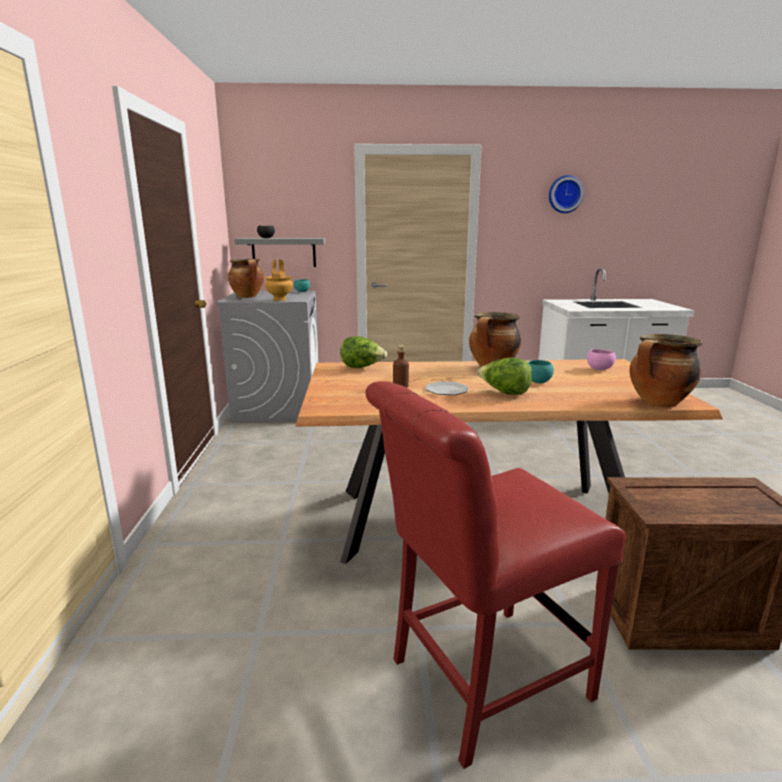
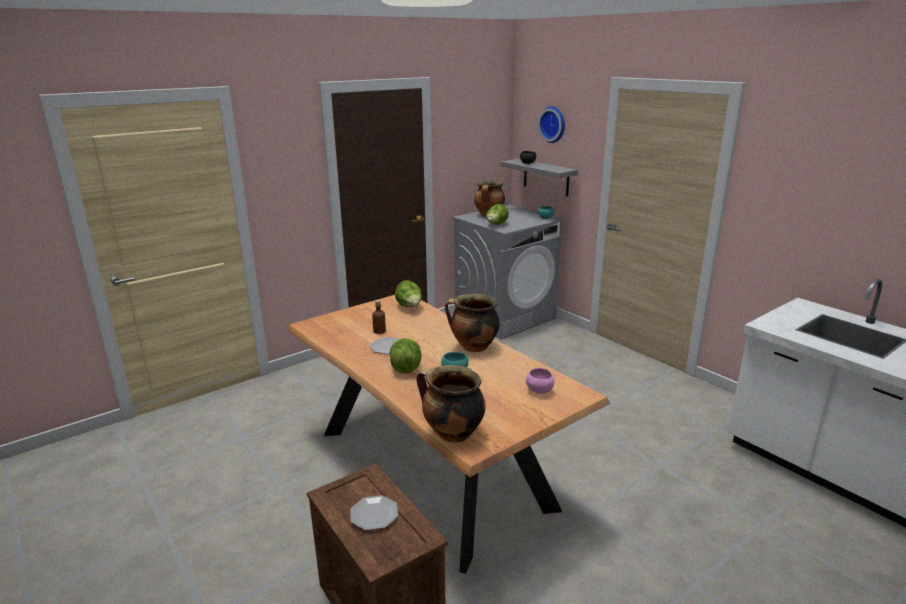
camera: 55 degrees right, 5 degrees up
(280, 299) = (496, 225): brown vase -> lettuce
(479, 681) = (250, 525): red chair -> none
(565, 194) = (856, 159): wall clock -> wall clock (553, 124)
(703, 497) = (374, 514): none -> plate

